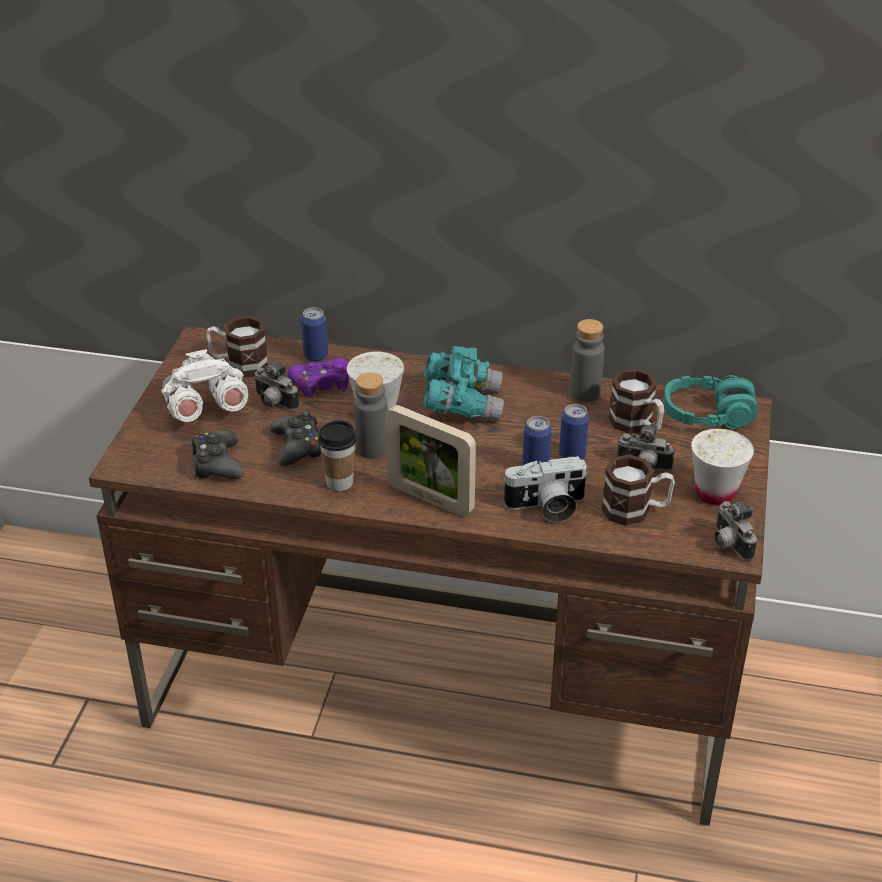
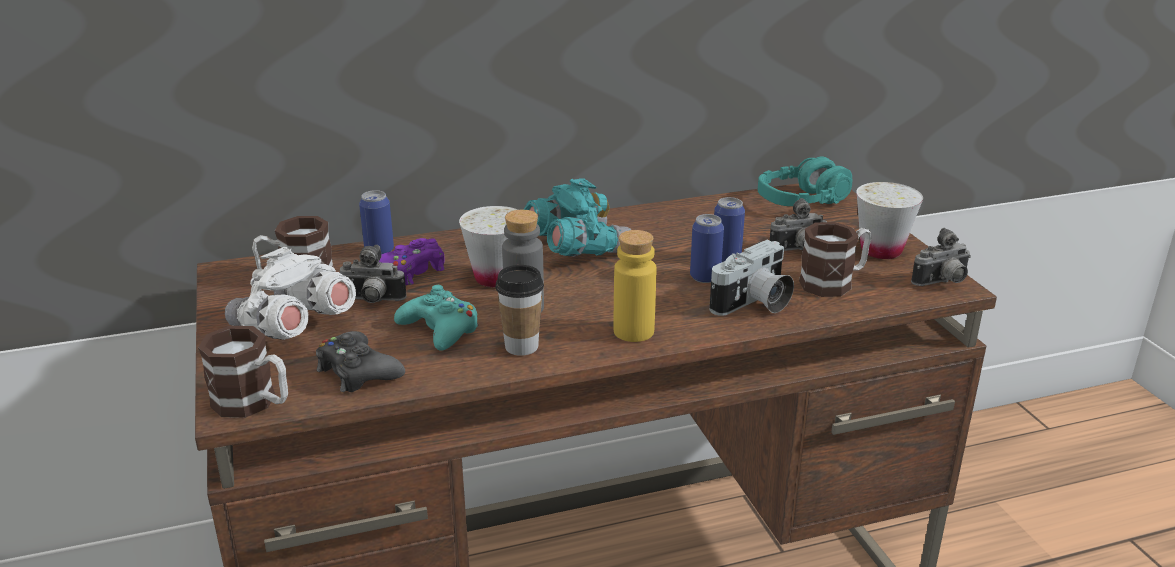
camera: 30 degrees left, 10 degrees down
(298, 447) = (440, 330): black game controller -> turquoise game controller
(430, 499) = (633, 331): picture frame -> yellow bottle
(585, 392) = (679, 212): grey bottle -> none
(637, 425) = (754, 222): mug -> mug (254, 403)
(728, 544) = (942, 283): camera -> camera turned 60 degrees counterclockwise

